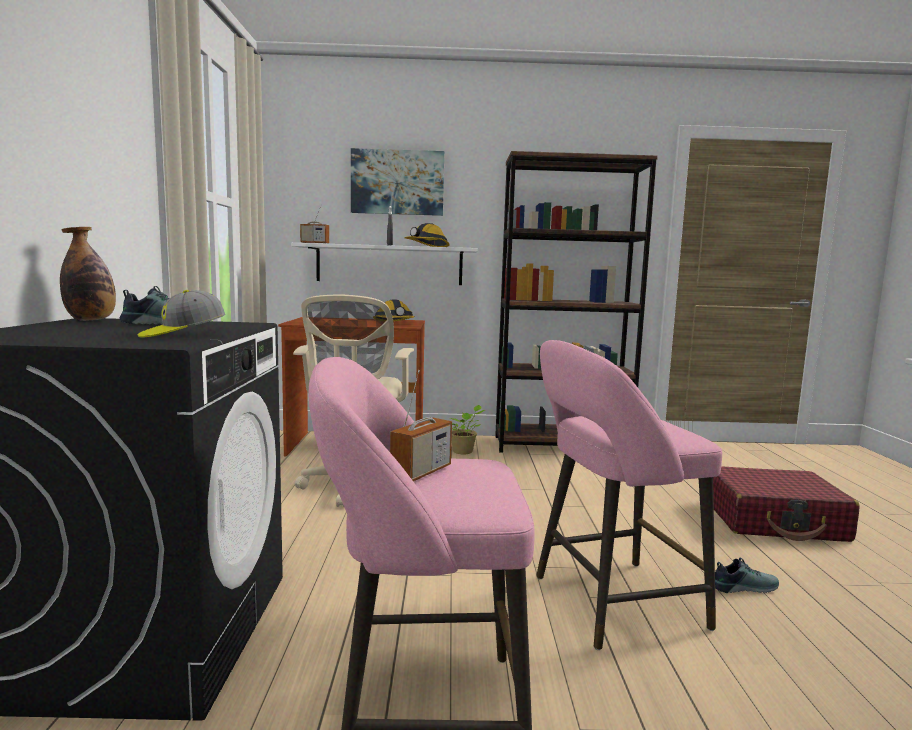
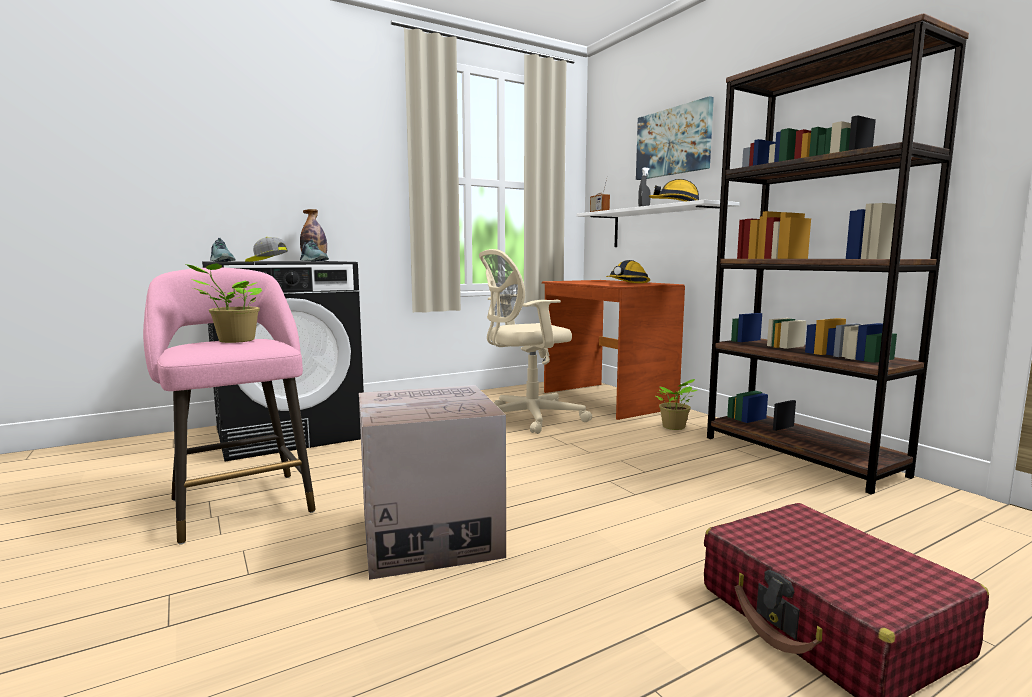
camera: 60 degrees right, 0 degrees up
(421, 472) = (233, 341): radio -> potted plant
(609, 603) = (430, 536): pink stool -> cardboard box
(742, 586) = (546, 604): shoe -> shoe (223, 261)

